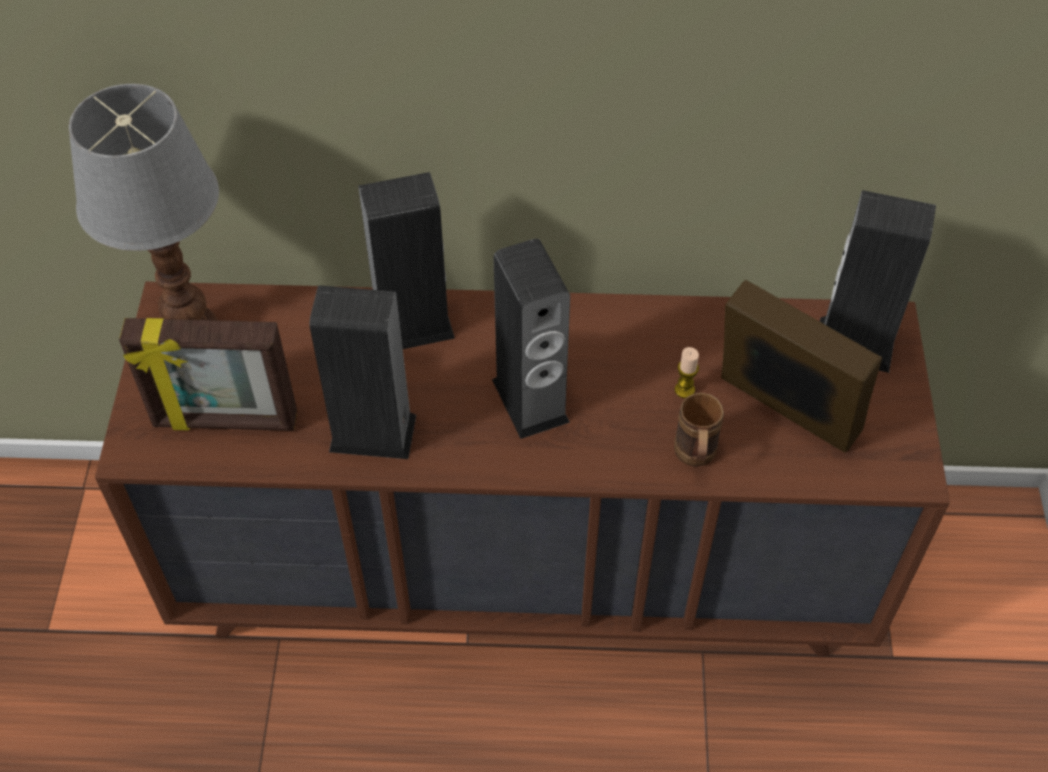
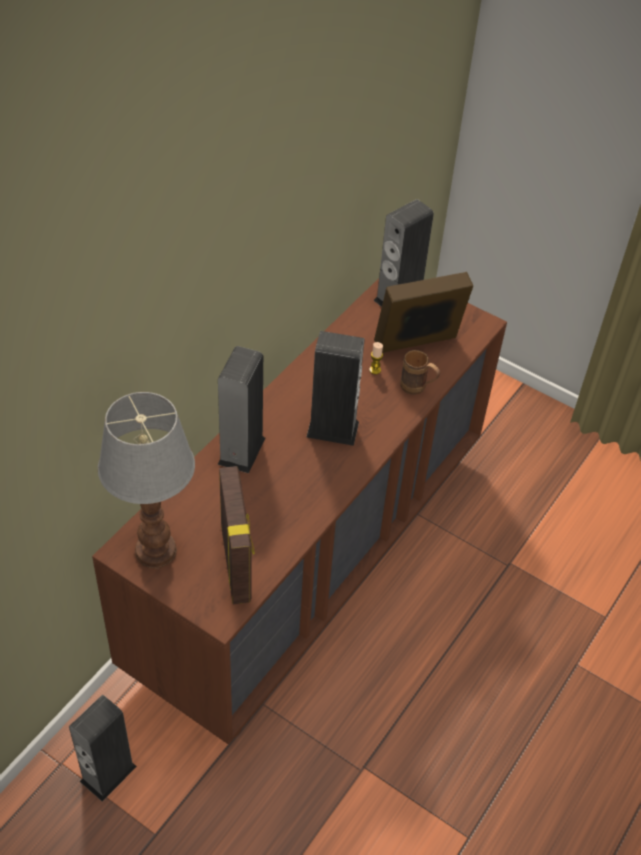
camera: 60 degrees left, 5 degrees down
(225, 422) = (237, 564): picture frame -> picture frame turned 45 degrees counterclockwise
(373, 433) = (300, 502): speaker -> speaker (108, 773)

